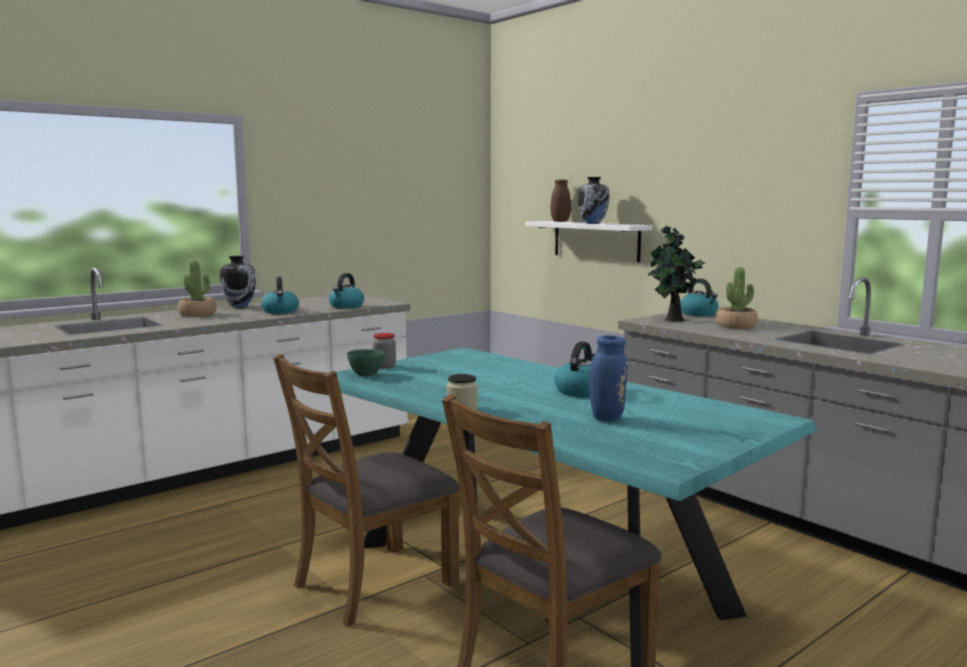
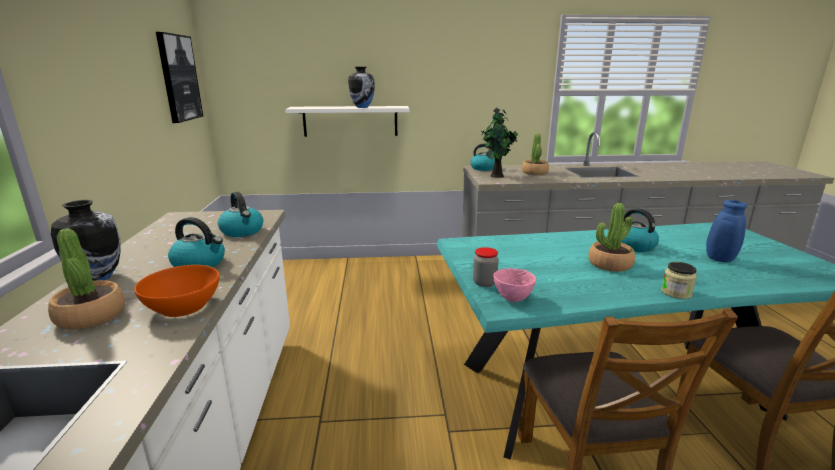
camera: 55 degrees left, 10 degrees up
(223, 319) = (183, 306): none -> orange bowl
(365, 374) = (512, 298): green bowl -> pink bowl
(444, 189) = (179, 78): none -> picture
(500, 388) = (609, 264): none -> potted plant
(559, 221) = (315, 107): brown vase -> none

